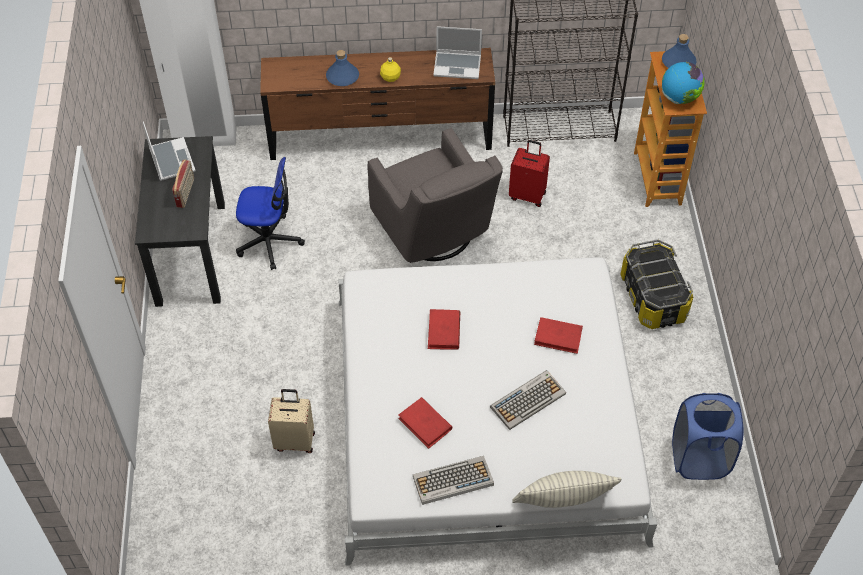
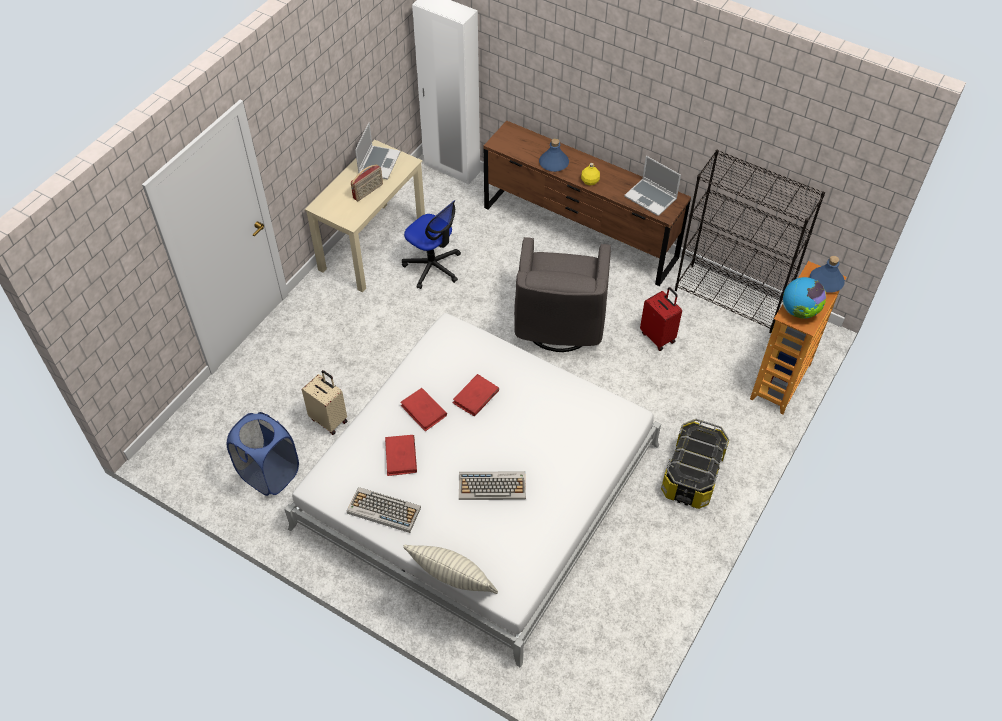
camera: 35 degrees right, 0 degrees up
(191, 253) = (373, 245): black desk -> beige desk
(558, 337) = (559, 452): red book -> red book (424, 411)
(699, 458) = (618, 624): blue laundry basket -> blue laundry basket (269, 474)

